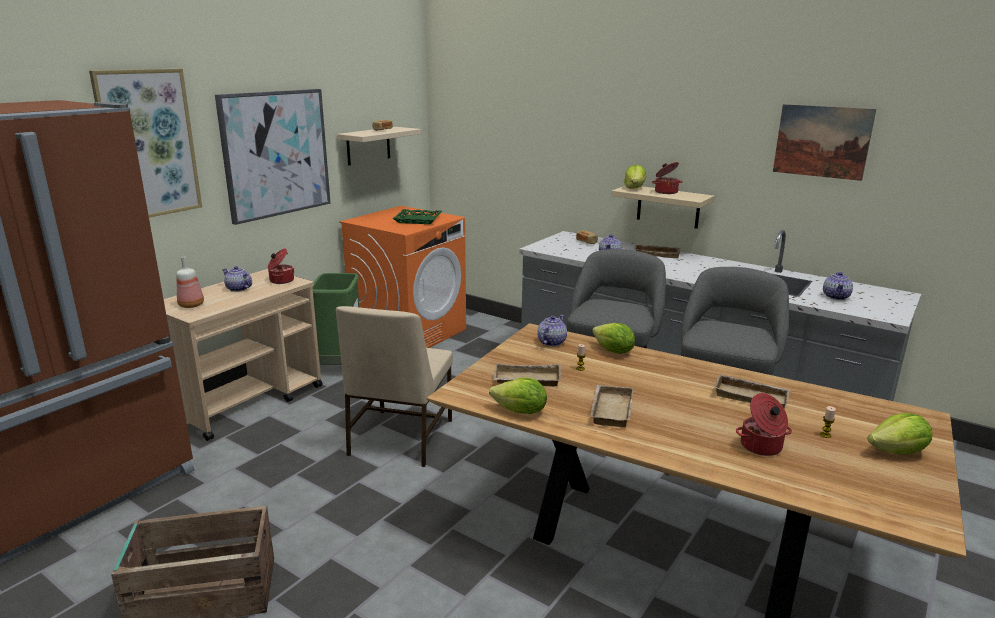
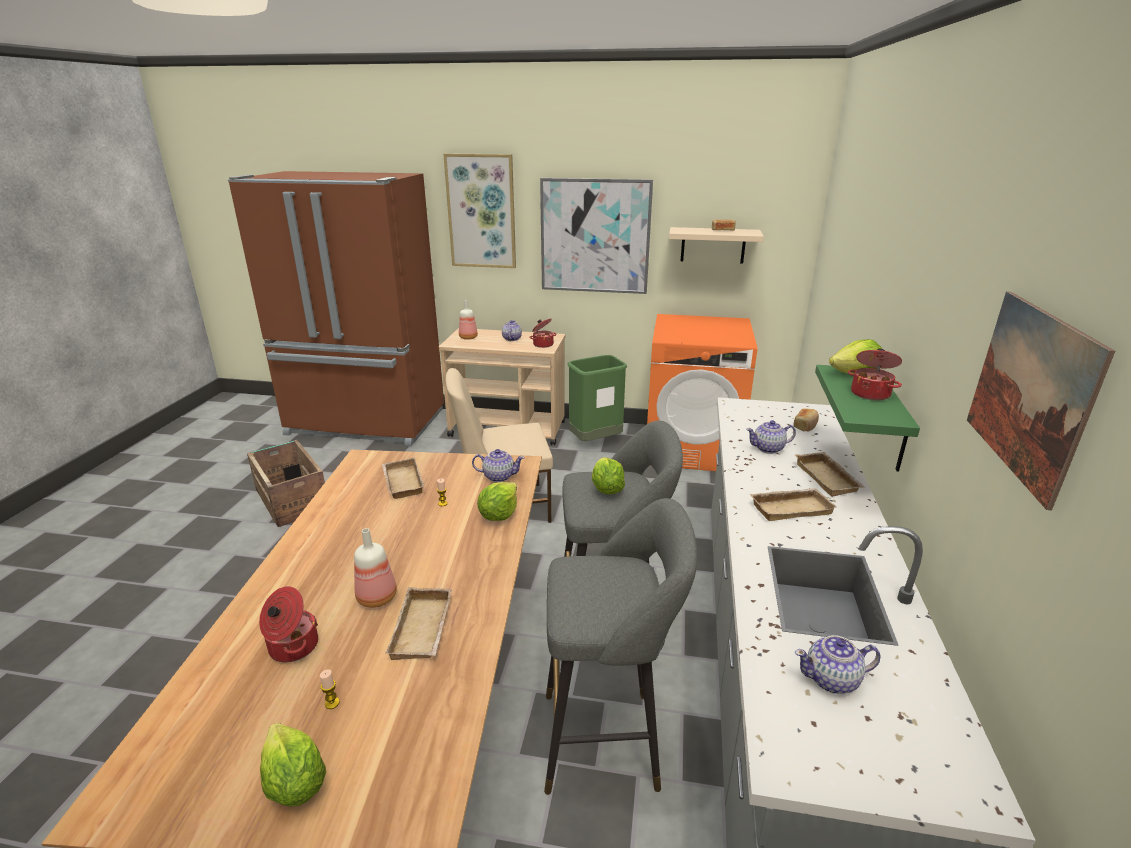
camera: 65 degrees right, 5 degrees up
(418, 220) = (709, 334): green tray -> none
(520, 412) = (336, 492): lettuce -> lettuce (606, 489)
(609, 409) = (355, 535): beige tray -> beige tray (791, 507)
(668, 206) = (890, 420): beige shelf -> green shelf
(707, 408) = (378, 597): none -> bottle

